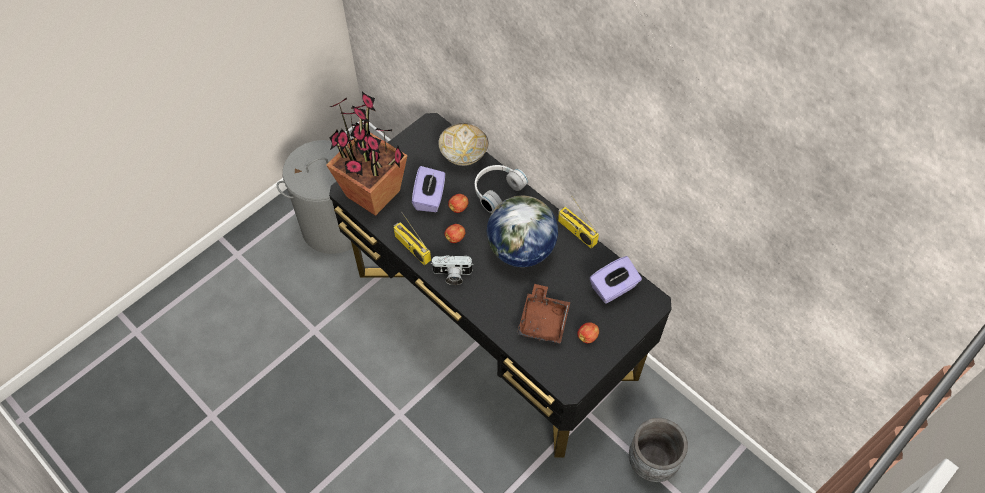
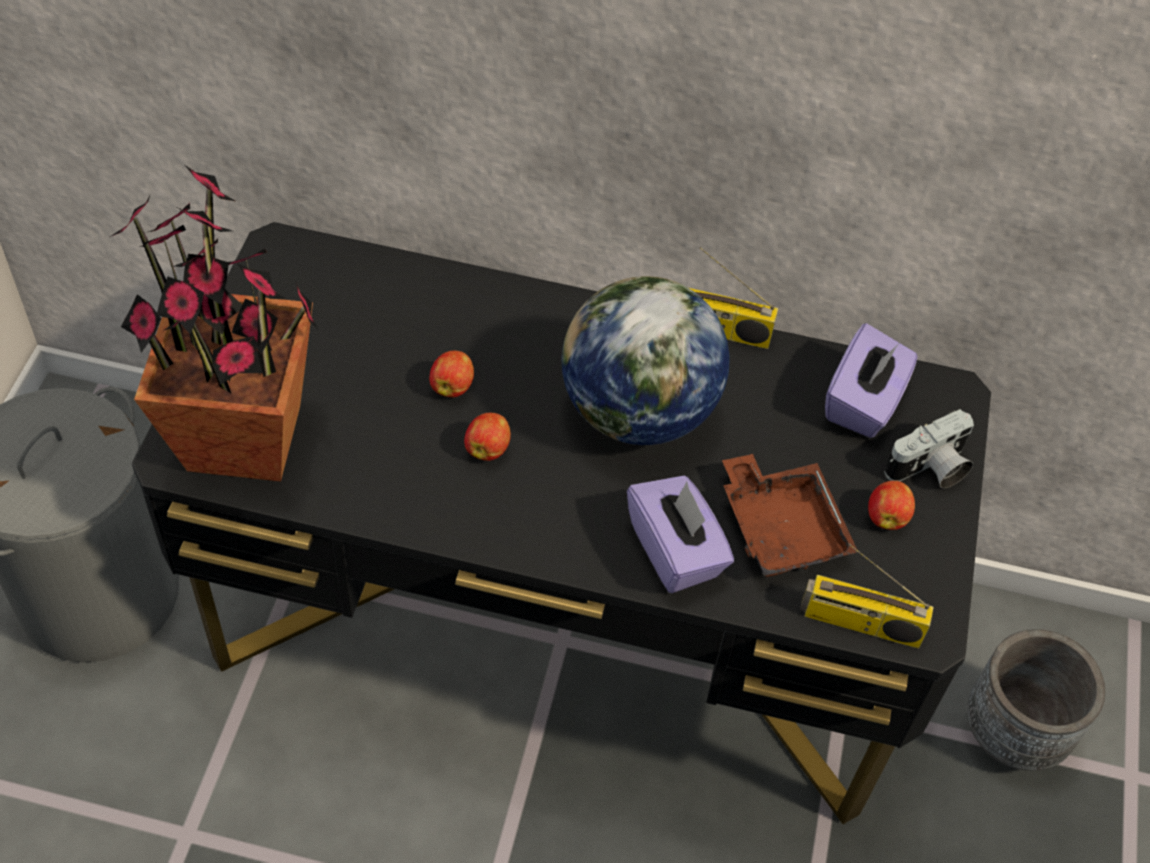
camera: 35 degrees left, 5 degrees down
(411, 248) = (408, 512): radio -> radio (860, 623)
(430, 198) = (376, 393): purple tissue box -> purple tissue box (675, 551)
(452, 275) = (534, 526): camera -> camera (930, 469)
(464, 155) = (390, 281): bowl -> none
(496, 190) = (504, 319): white headphones -> none

